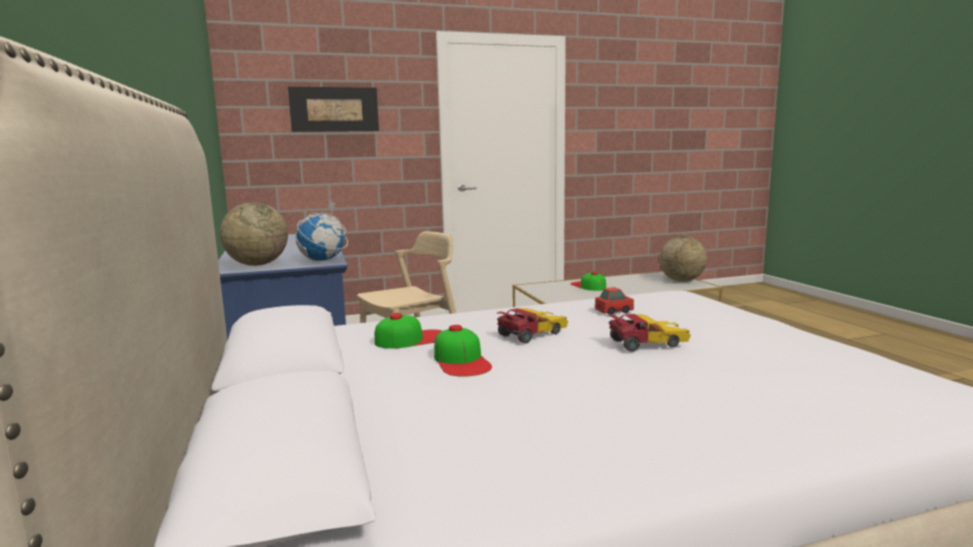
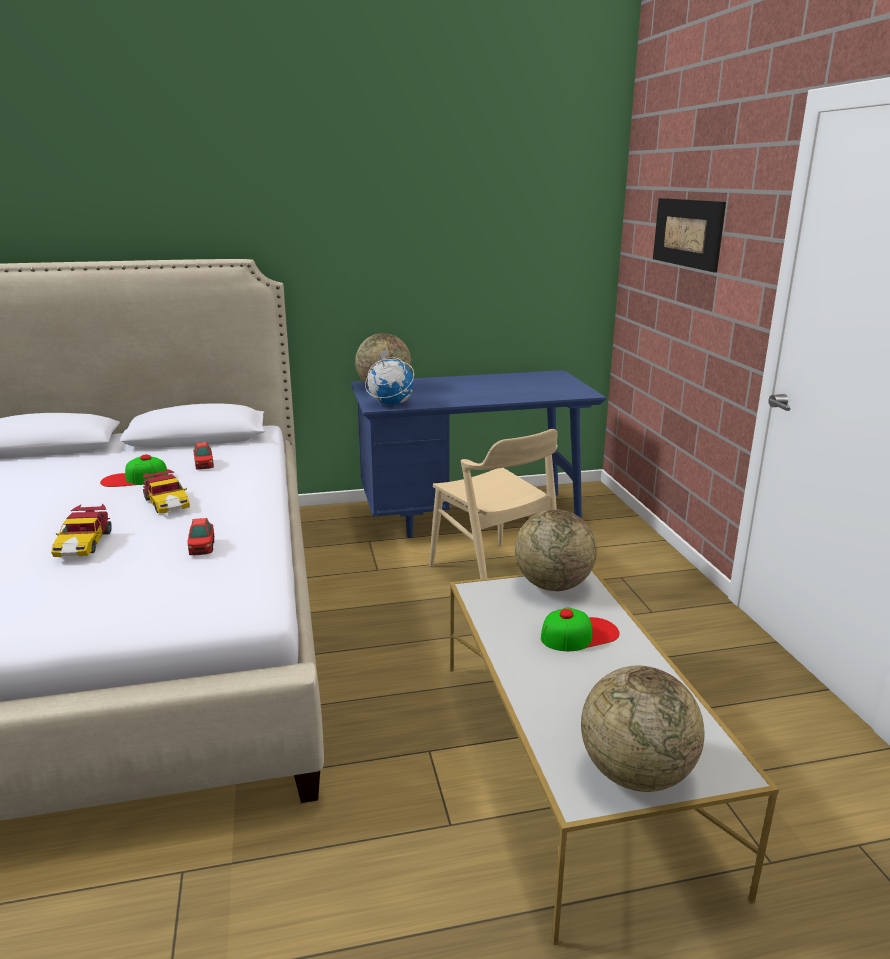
camera: 95 degrees right, 10 degrees up
(412, 339) = (204, 465): cap -> toy car
(539, 289) = (553, 585): none -> globe

